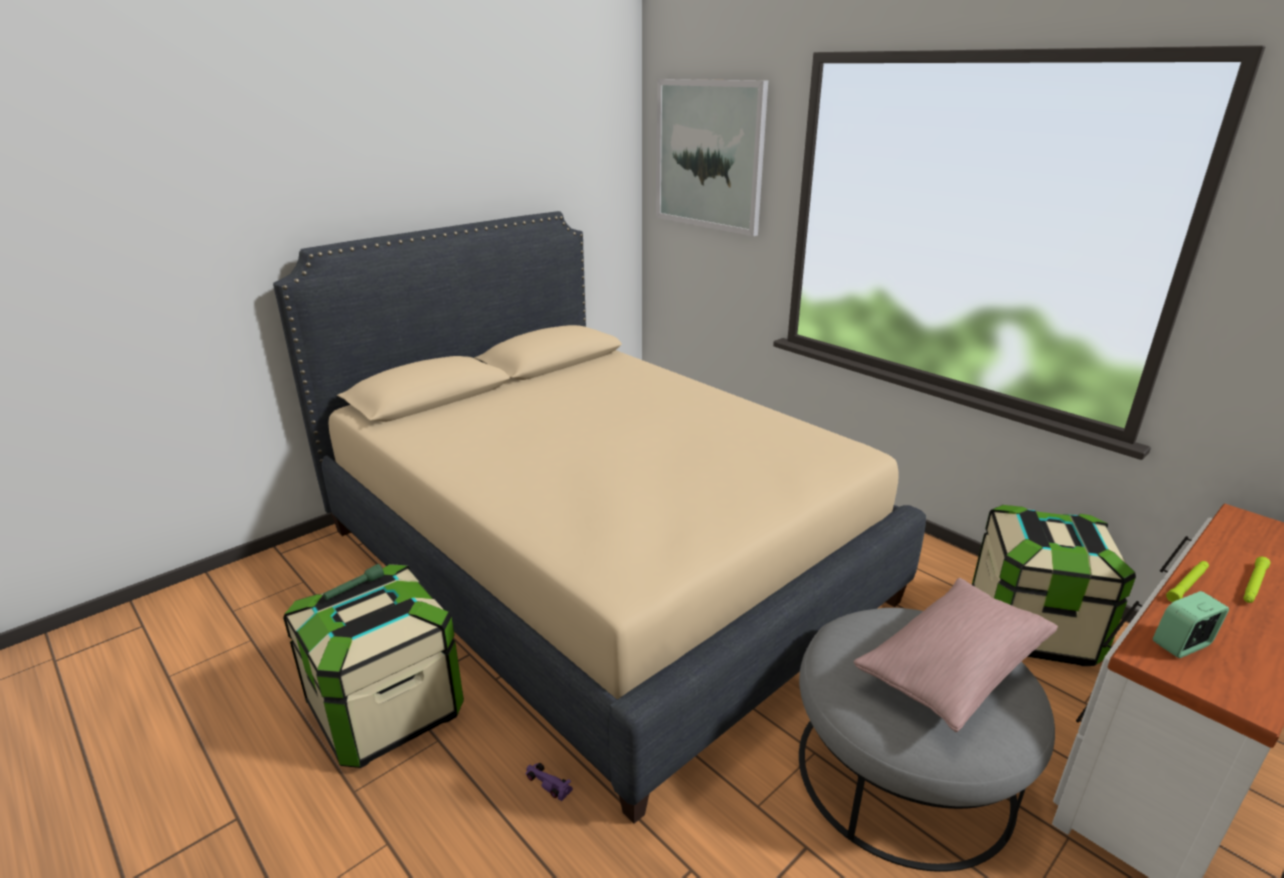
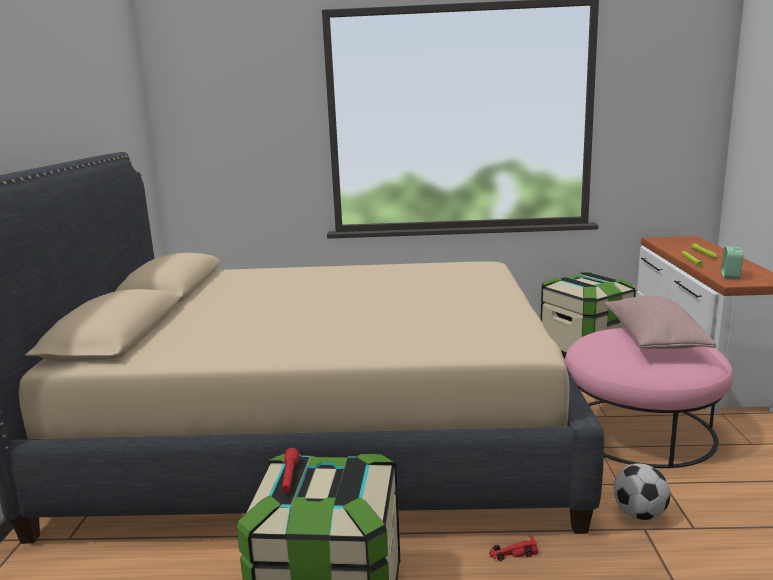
camera: 45 degrees left, 10 degrees down
(354, 588) = (289, 477): green flashlight -> red flashlight
(547, 782) = (512, 553): purple toy car -> red toy car
(709, 155) = (229, 97): picture -> none
(714, 853) = (640, 515): none -> football
(903, 771) = (640, 430): grey ottoman -> pink ottoman

